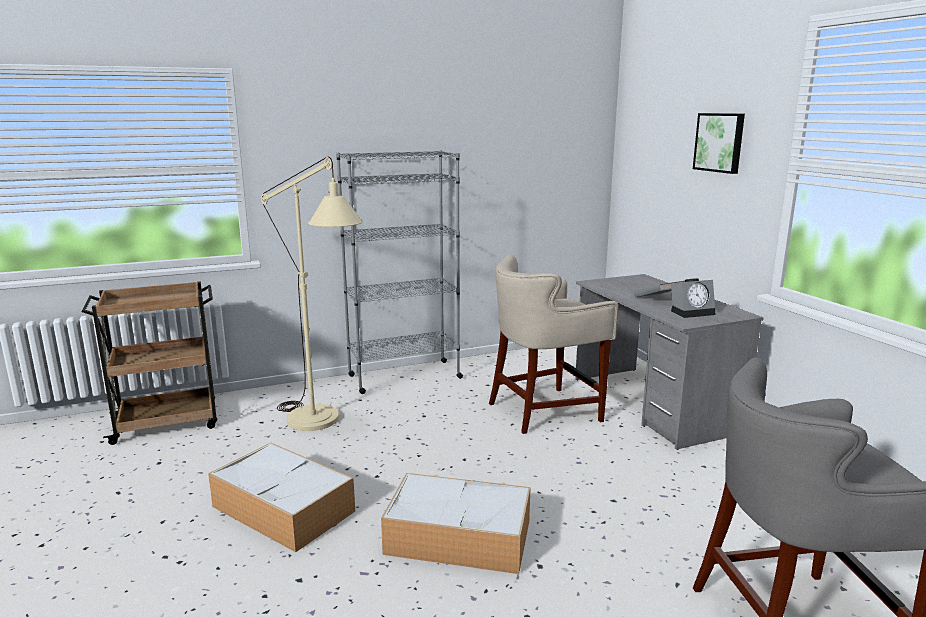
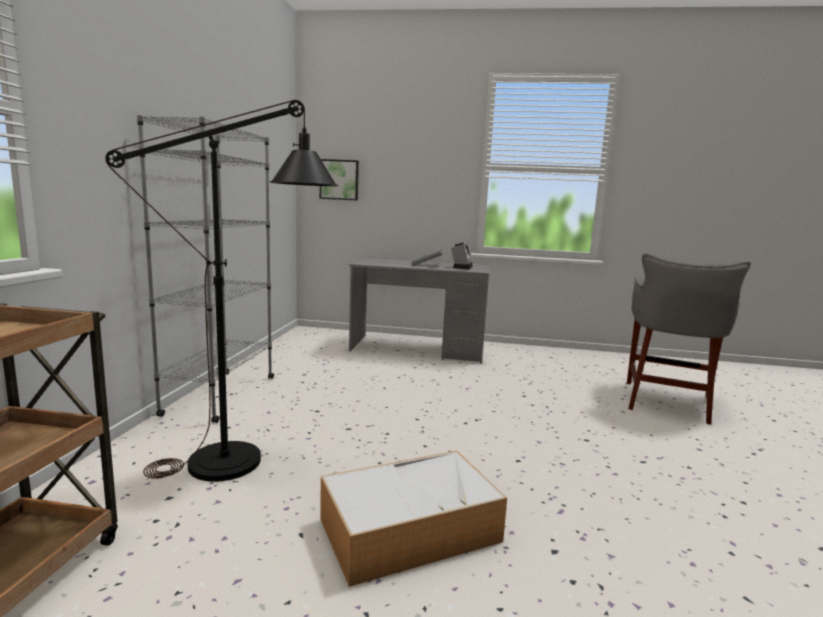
camera: 60 degrees left, 5 degrees down
(321, 424) = (246, 460): beige floor lamp -> black floor lamp
(461, 537) = (533, 454): storage box -> none
(545, 411) = (381, 373): beige stool -> none
(720, 142) = (420, 153): picture -> picture (339, 180)

